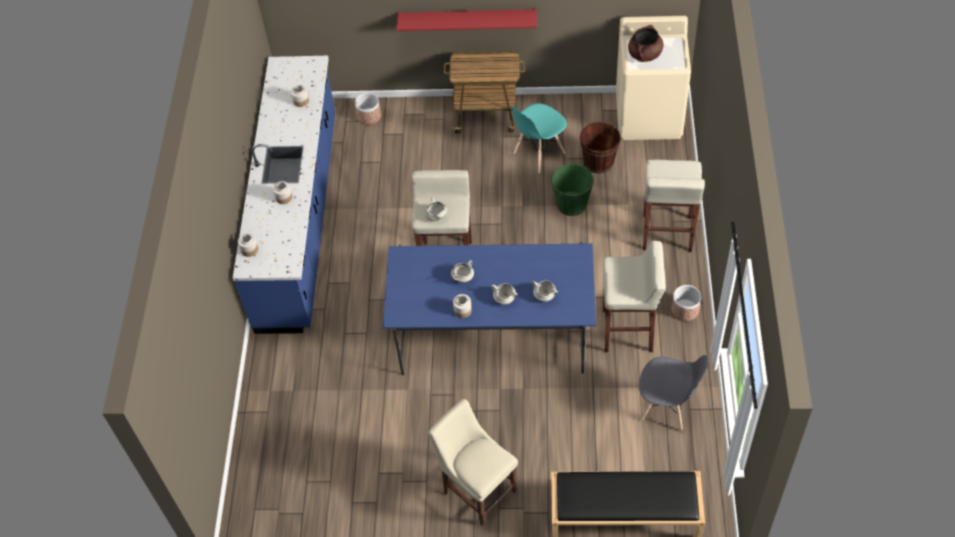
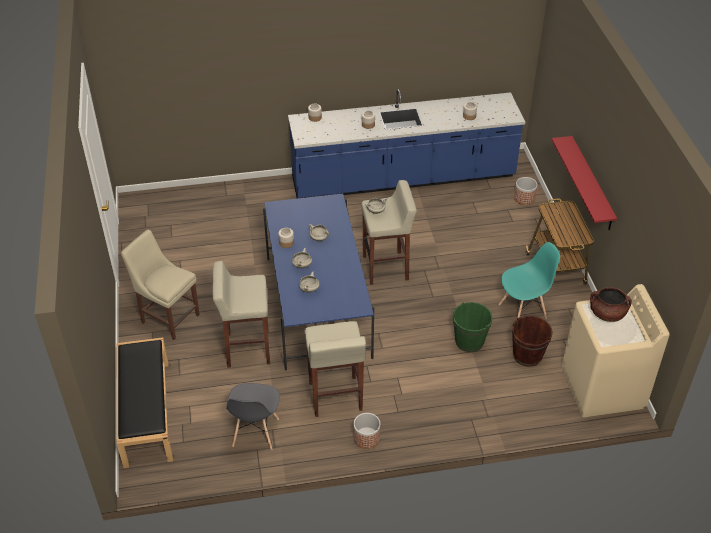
camera: 75 degrees right, 10 degrees down
(477, 489) = (168, 317): beige chair -> beige chair turned 90 degrees counterclockwise
(538, 153) = (523, 311): turquoise chair -> turquoise chair turned 120 degrees clockwise
(667, 234) = (454, 416): beige stool -> beige stool (247, 348)

